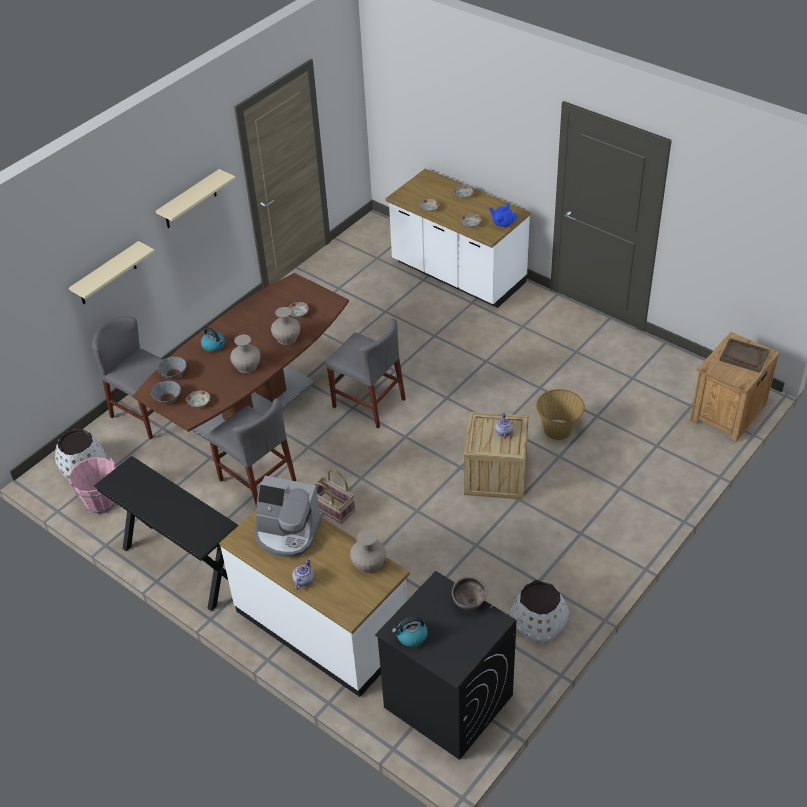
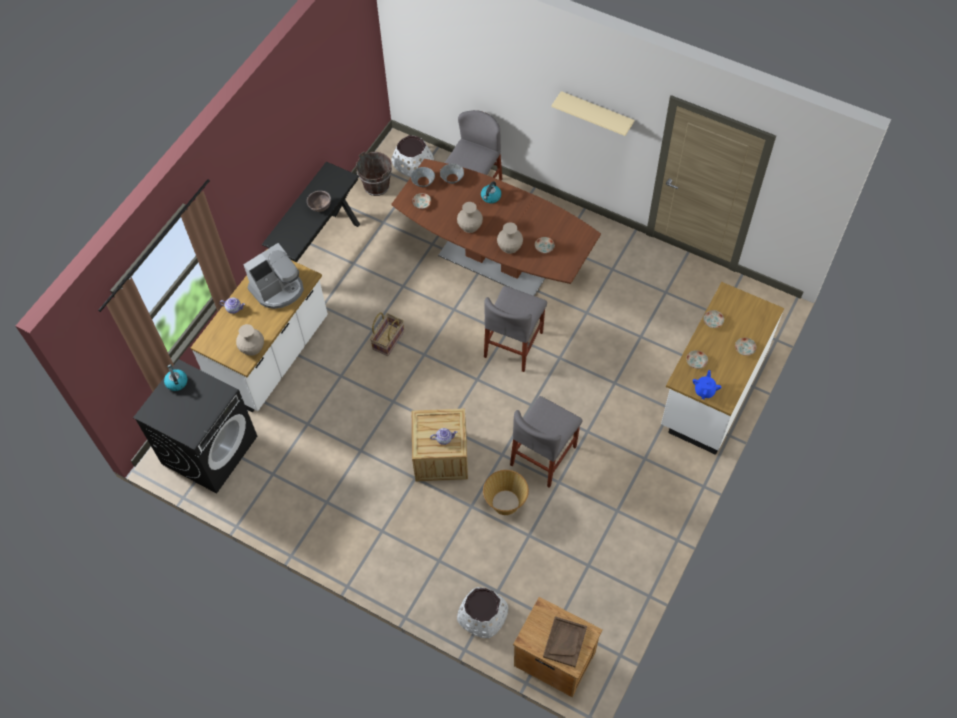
camera: 80 degrees right, 15 degrees up
(101, 502) = (377, 186): pink bucket -> brown bucket
(107, 274) = (503, 89): beige shelf -> none
(257, 480) = (411, 281): grey chair -> grey chair (543, 455)
(287, 533) = (278, 289): coffee machine -> coffee machine turned 135 degrees counterclockwise
(469, 603) = (207, 416): brown bowl -> brown bowl (320, 208)
(538, 620) = (287, 505): white planter -> white planter (482, 615)

